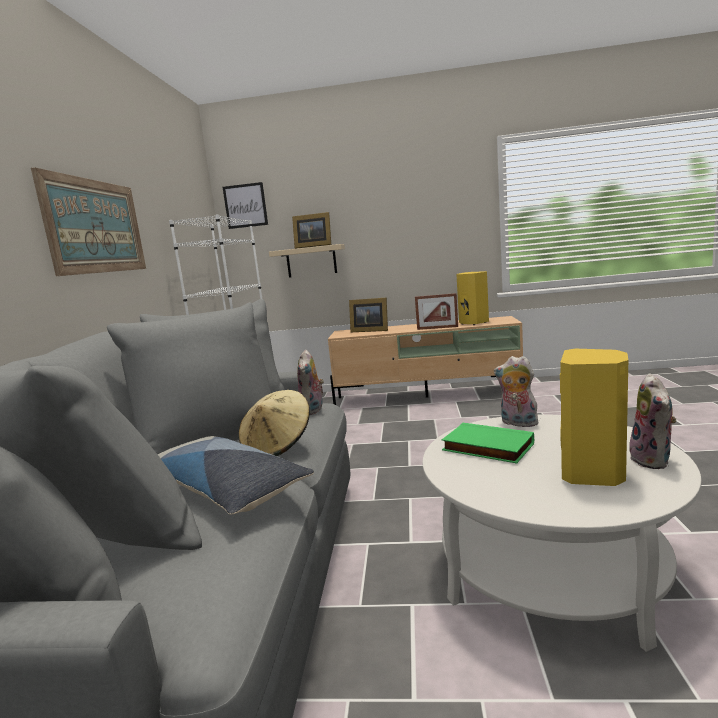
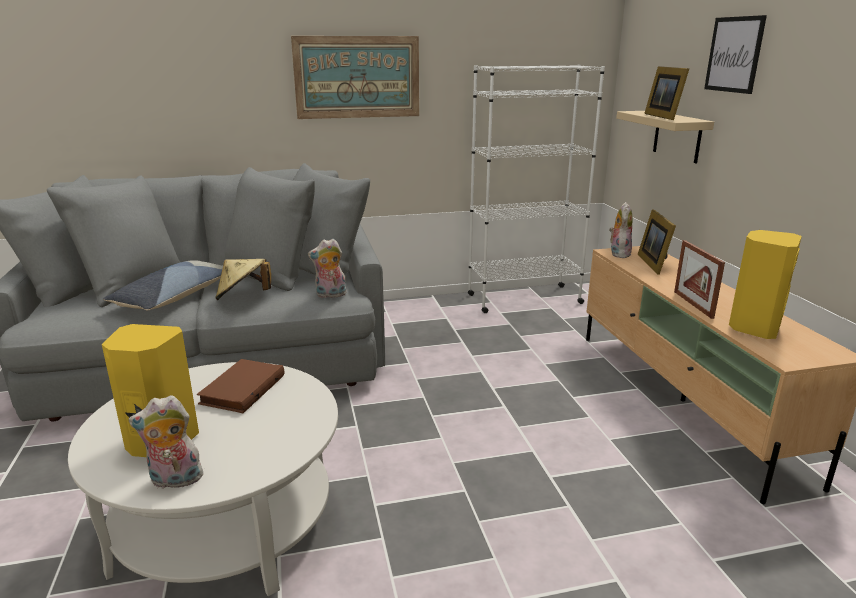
camera: 70 degrees right, 10 degrees up
(245, 205) = (641, 39): picture -> picture (734, 54)
(486, 448) = (241, 389): green book -> brown book
(517, 423) = (305, 404): plush toy -> plush toy (618, 253)

